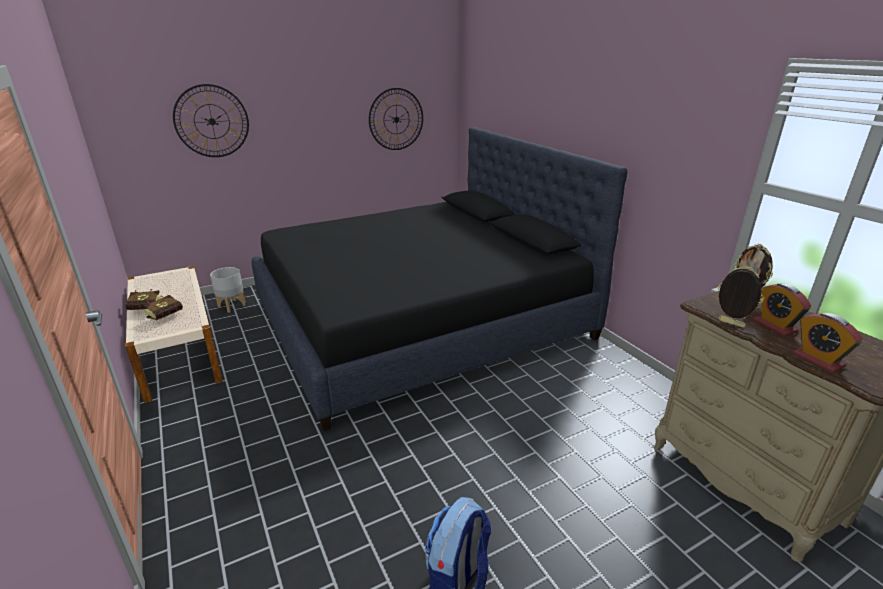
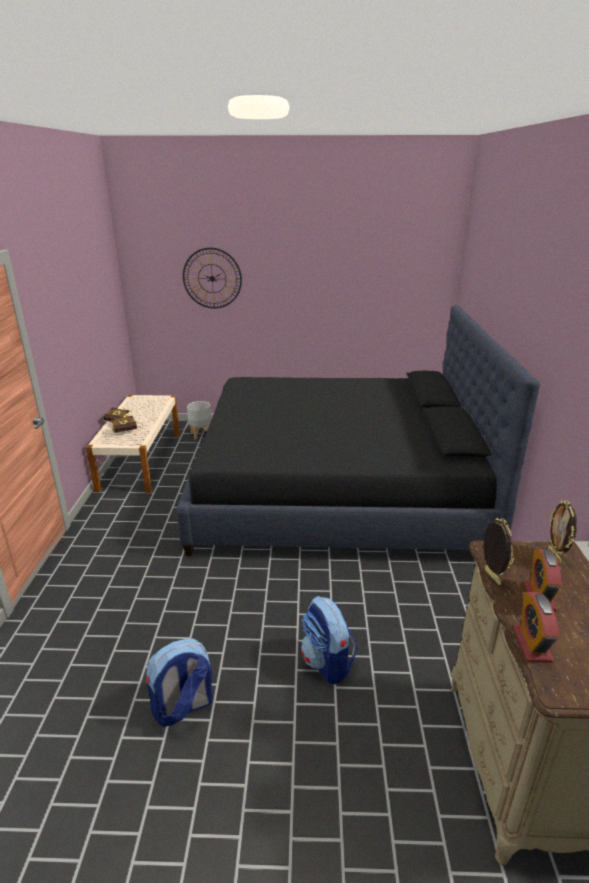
camera: 30 degrees right, 0 degrees up
(396, 119) = (382, 289): wall clock -> none
(548, 472) = (327, 662): none -> backpack

